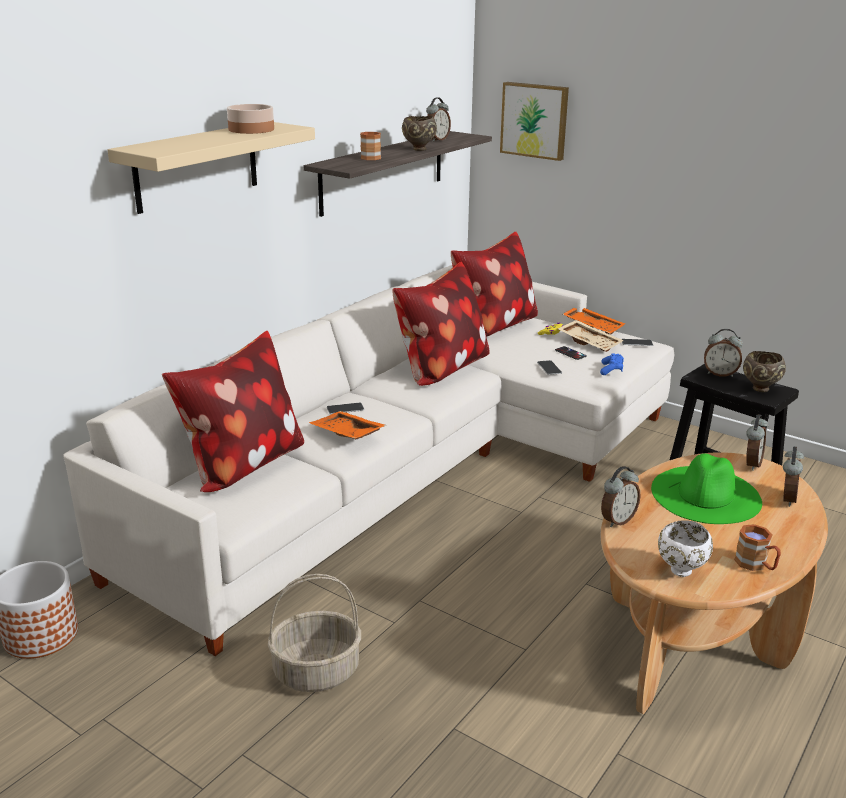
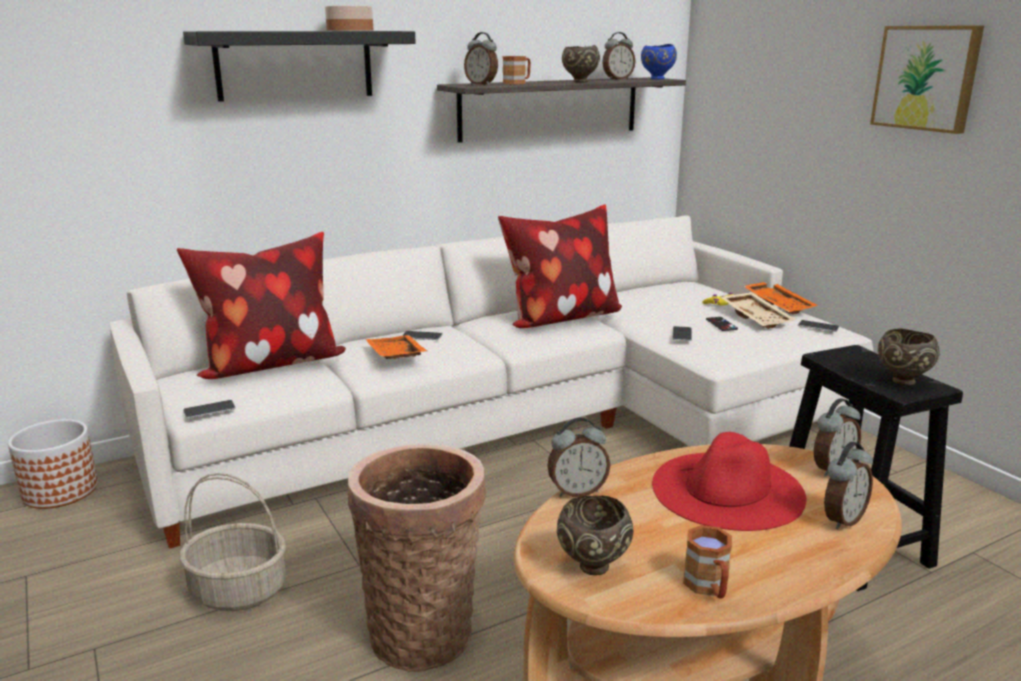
camera: 25 degrees right, 5 degrees down
(197, 166) = (295, 65): beige shelf -> black shelf
(242, 520) = (209, 409): none -> phone
(467, 136) = (657, 79): none -> blue bowl
(490, 656) = (423, 630): none -> basket
(493, 327) = (660, 291): pillow -> none
(535, 120) = (742, 65): picture -> picture (927, 78)
(611, 370) = (756, 347): blue game controller -> none
(680, 572) = (592, 568): white bowl -> brown bowl
(706, 494) = (728, 489): green hat -> red hat
(720, 374) = (861, 358): alarm clock -> alarm clock (482, 84)

